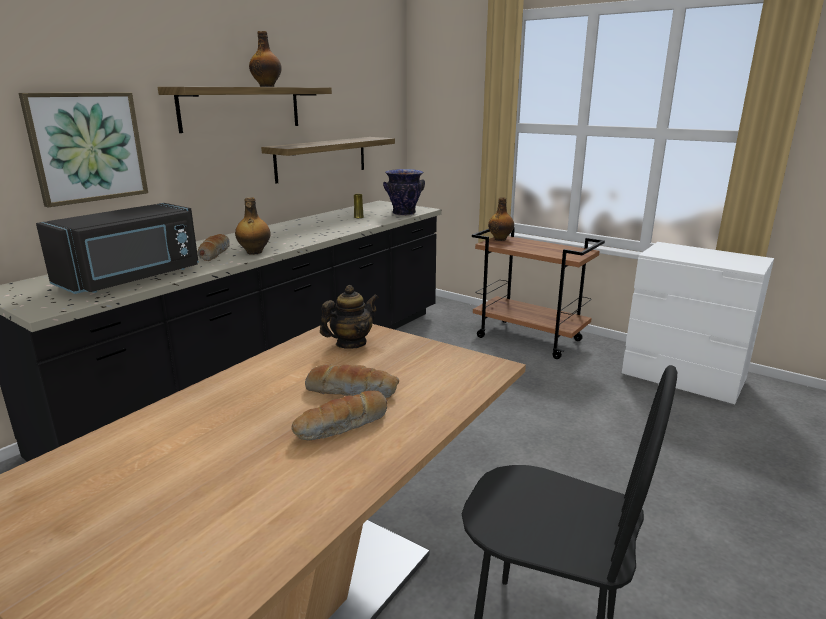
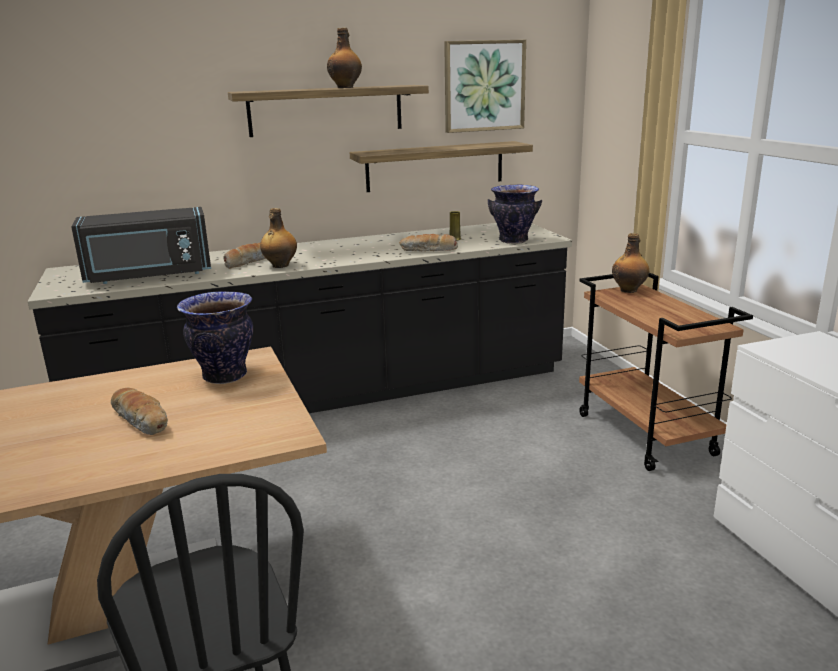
camera: 35 degrees right, 0 degrees up
(87, 147) = (153, 150): picture -> picture (484, 86)
(343, 426) = (80, 448): bread -> bread (428, 250)
(351, 343) = (224, 376): teapot -> vase

